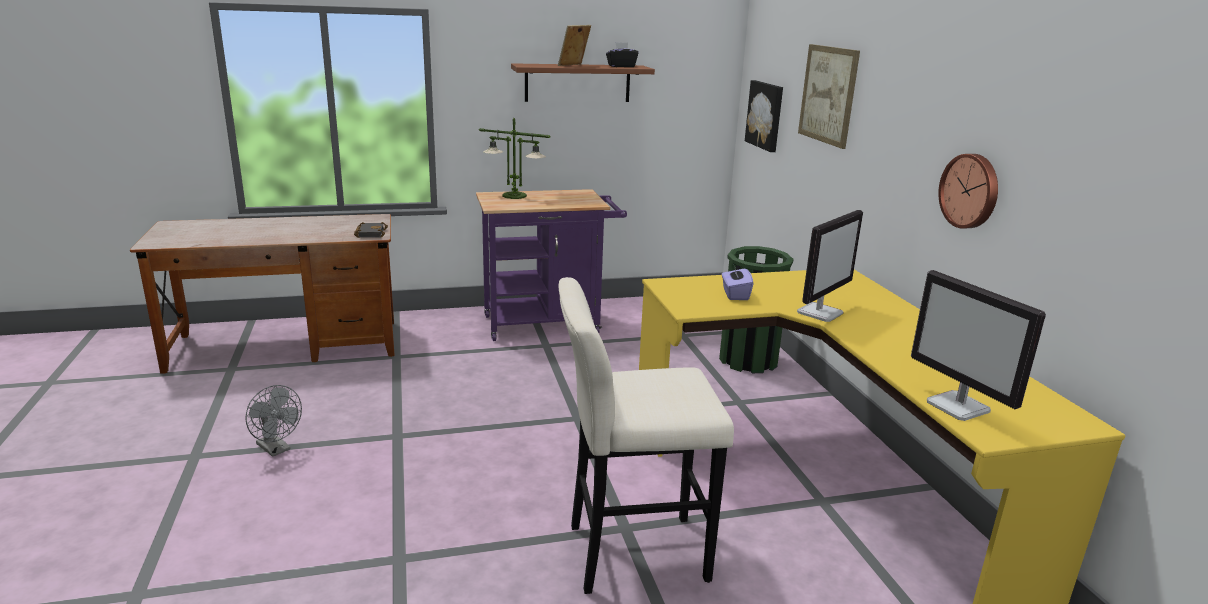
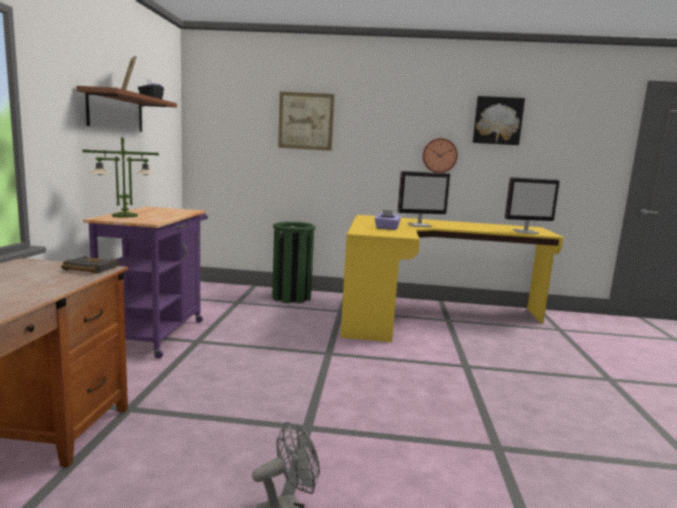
camera: 70 degrees left, 10 degrees down
(629, 553) = (490, 370): beige stool -> none
(766, 115) = (228, 141): picture -> picture (497, 121)
(820, 313) = (419, 225): monitor -> monitor turned 105 degrees clockwise

